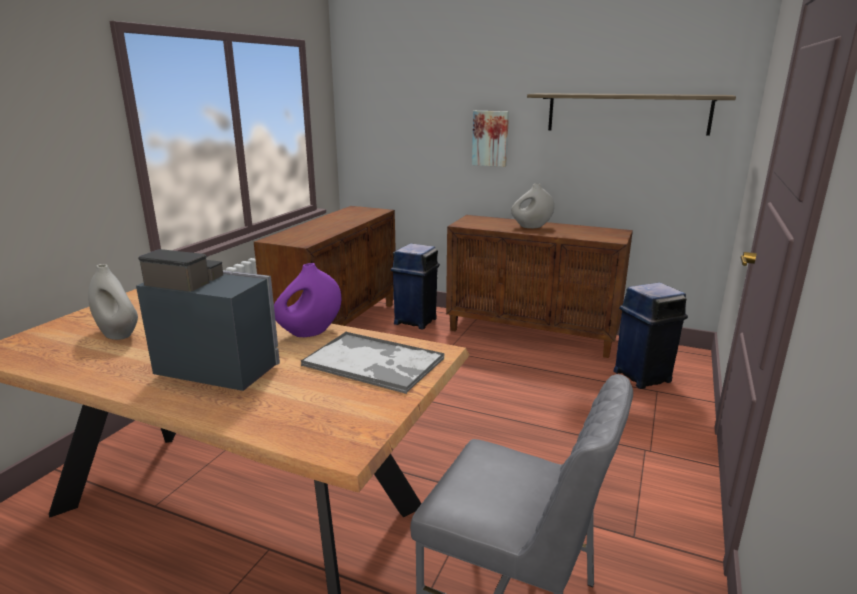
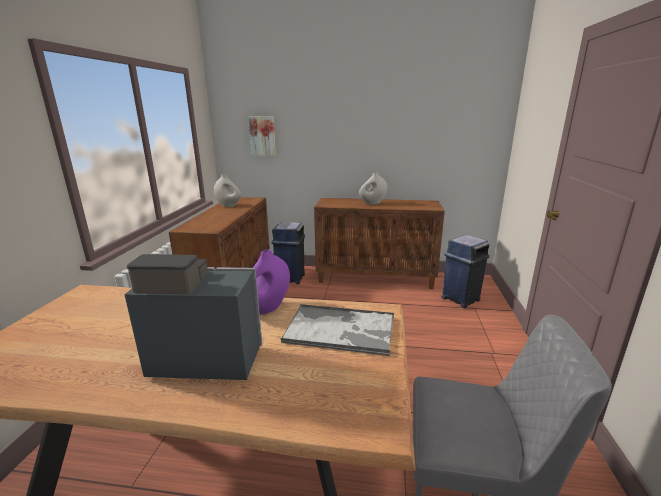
camera: 15 degrees left, 0 degrees up
(118, 334) = (82, 336): white vase -> white vase (228, 205)
(490, 138) = (336, 142): picture -> picture (262, 136)
(627, 113) = (432, 121): shelf -> none

